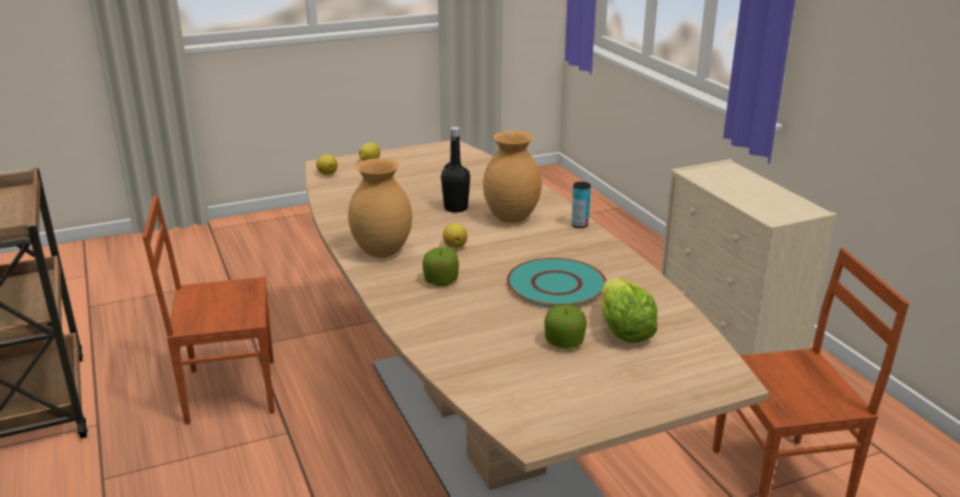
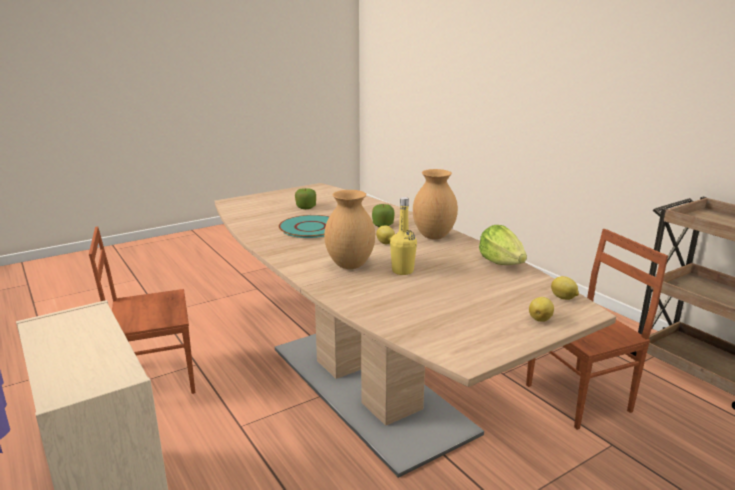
camera: 170 degrees right, 5 degrees down
(456, 208) = (402, 271): black bottle -> yellow bottle
(579, 225) = (291, 264): can -> none
(623, 331) = (274, 212): lettuce -> lettuce (501, 263)

